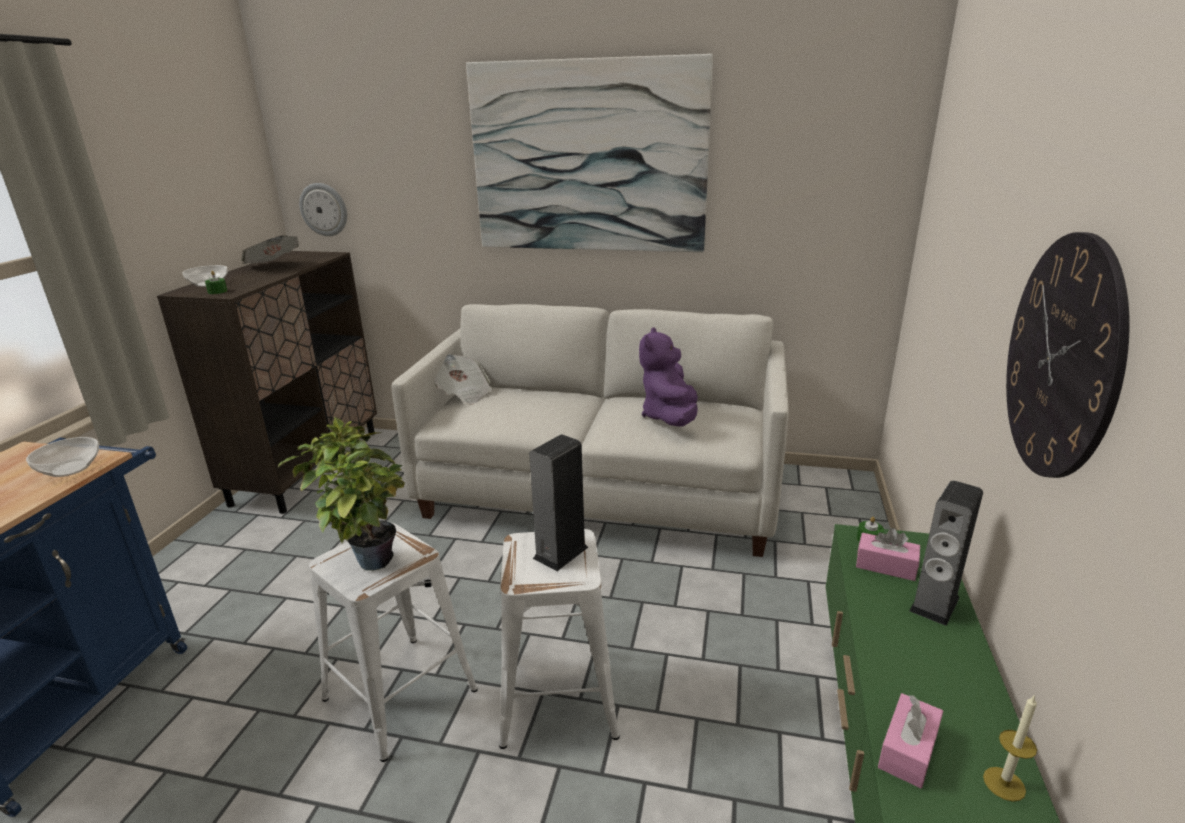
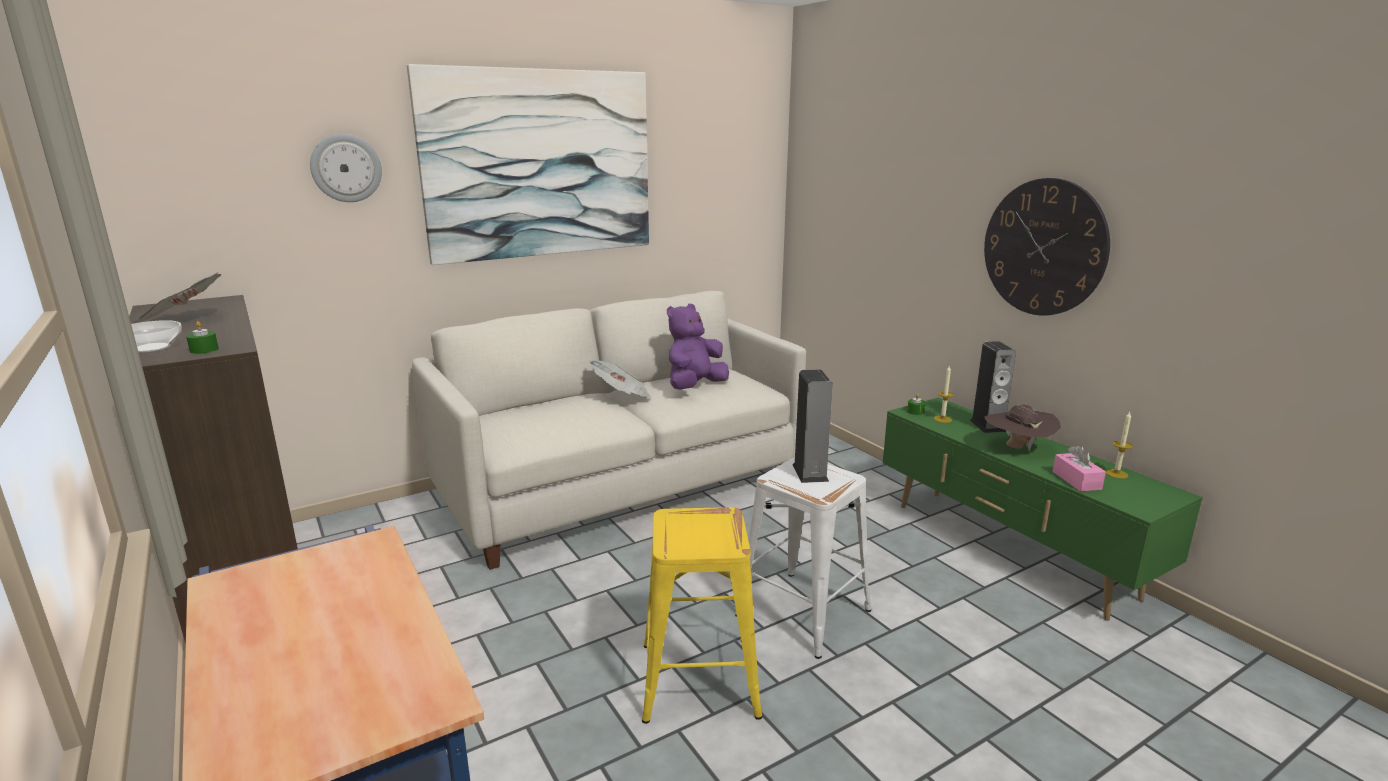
camera: 45 degrees left, 5 degrees down
(70, 469) = (363, 561): bowl -> none
(324, 209) = (193, 242): wall clock -> wall clock (346, 168)
(366, 560) = (697, 534): potted plant -> none
(399, 693) = (697, 679): white stool -> yellow stool
(463, 393) = (484, 421): newspaper -> newspaper (622, 394)
(670, 417) = (694, 387): purple plush toy -> purple plush toy turned 75 degrees clockwise
(885, 566) = (942, 419): pink tissue box -> candle
(913, 655) = (1017, 448): none -> brown hat

